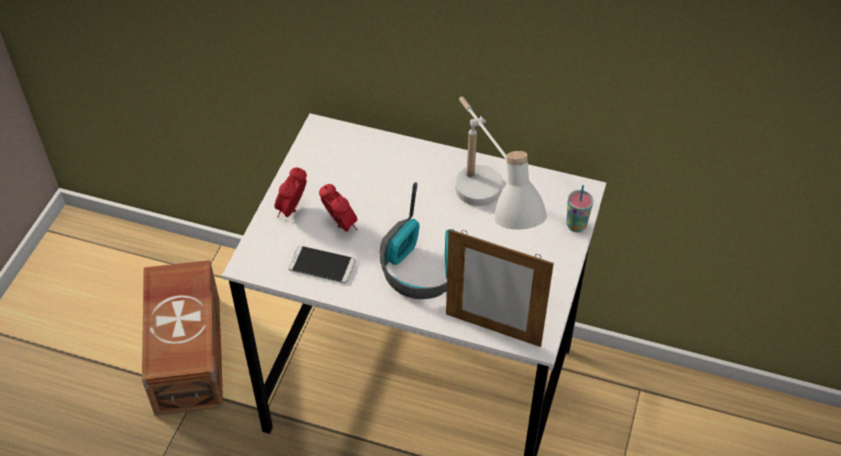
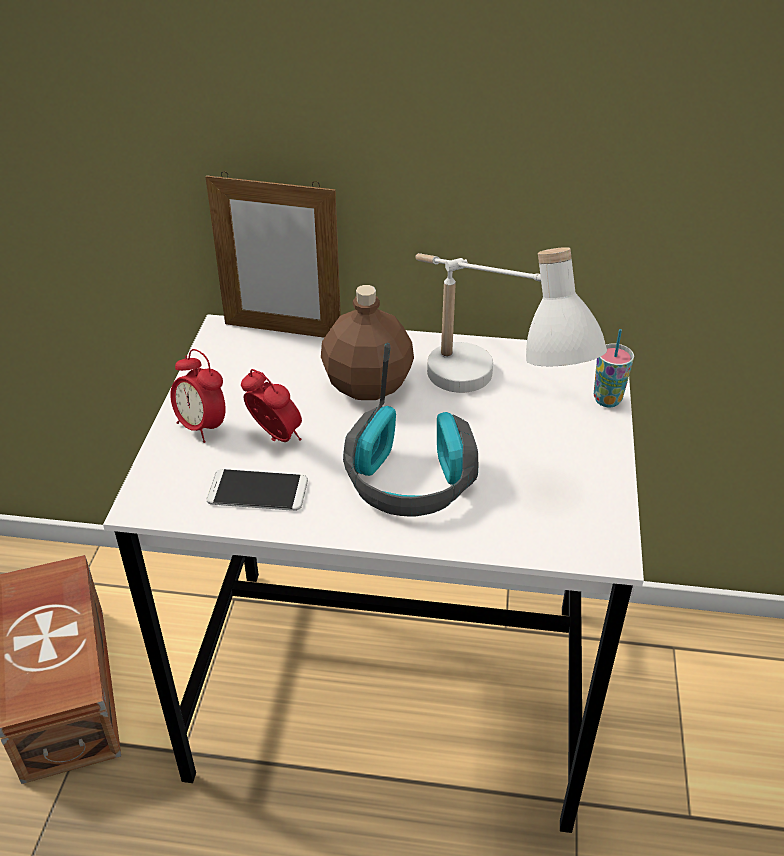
camera: 10 degrees left, 10 degrees down
(293, 210) = (202, 427): alarm clock -> alarm clock turned 60 degrees counterclockwise
(410, 190) = (366, 384): none -> brown bottle
(493, 329) = (537, 544): picture frame -> picture frame (282, 331)

